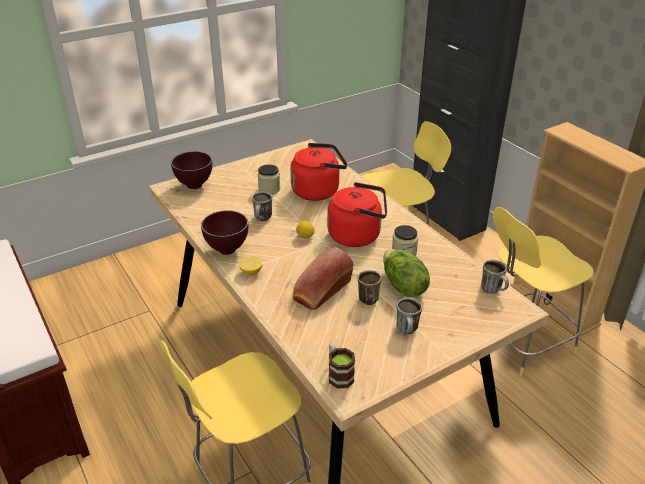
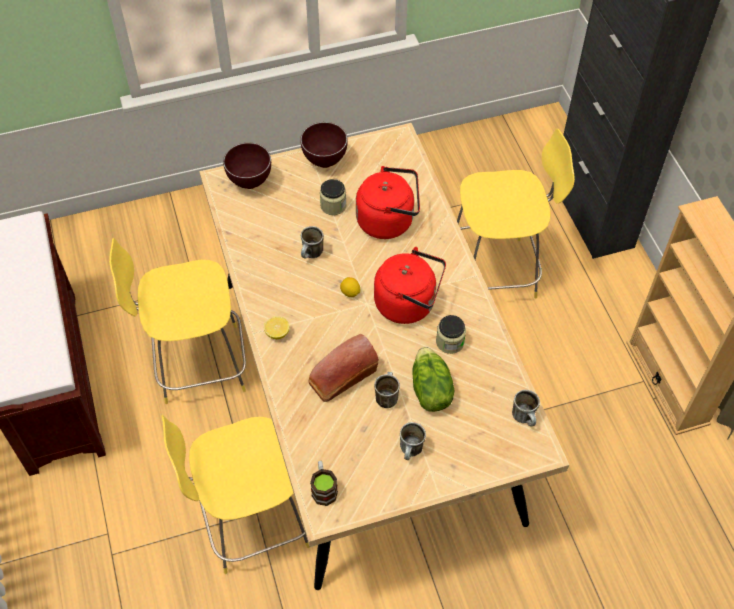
camera: 15 degrees right, 20 degrees up
(226, 250) = (260, 294): brown bowl -> brown bowl (324, 161)
(522, 342) = (603, 427): yellow stool -> yellow stool (197, 364)

